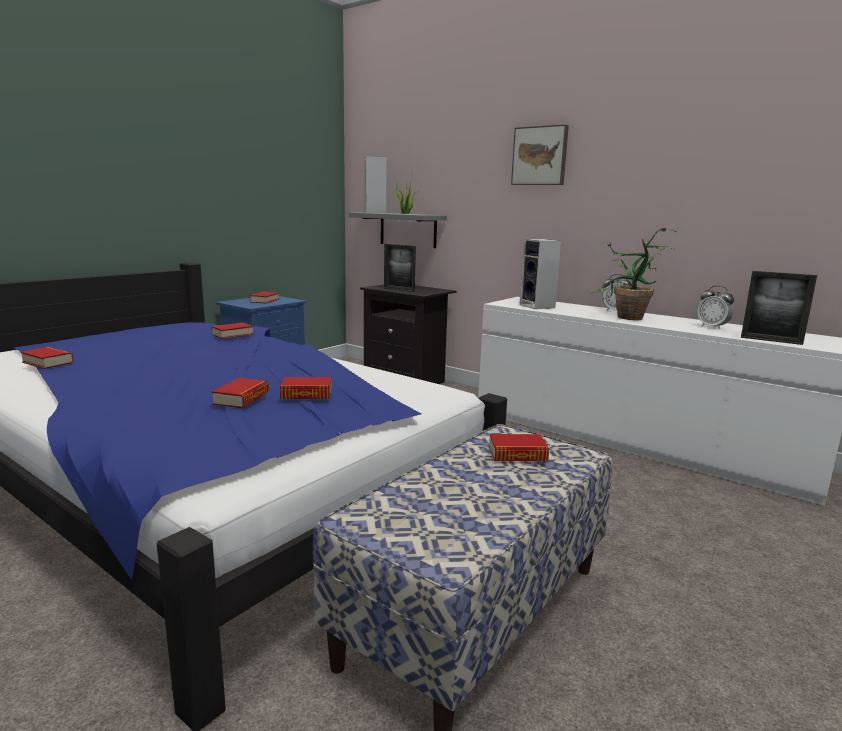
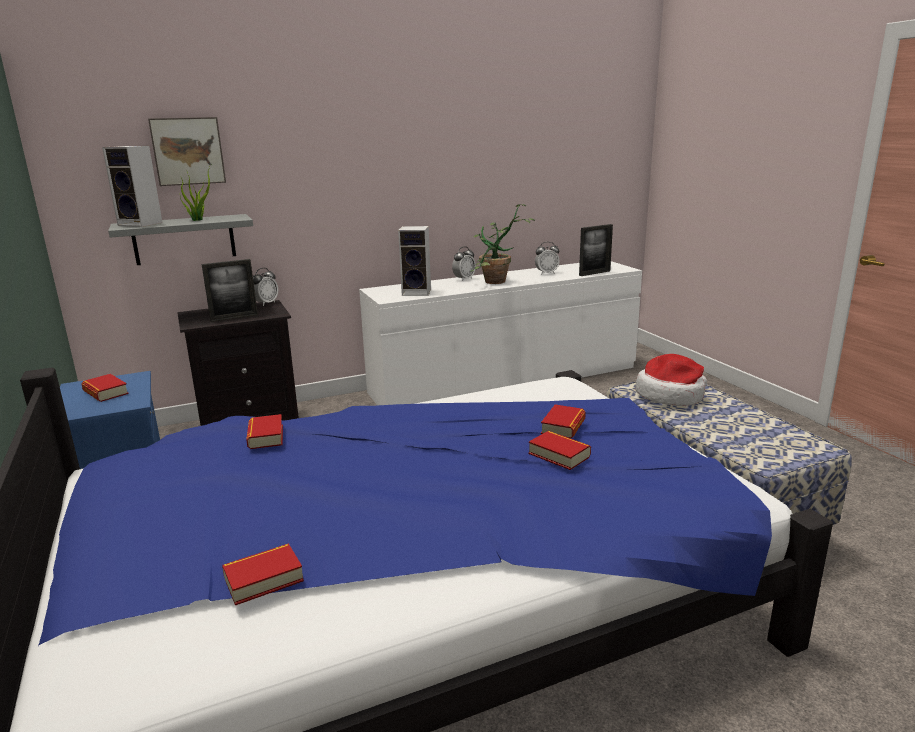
camera: 60 degrees left, 5 degrees up
(442, 289) = (266, 303): none -> alarm clock
(517, 454) = (671, 396): book -> hat
(540, 156) = (358, 140): picture -> picture (188, 151)

